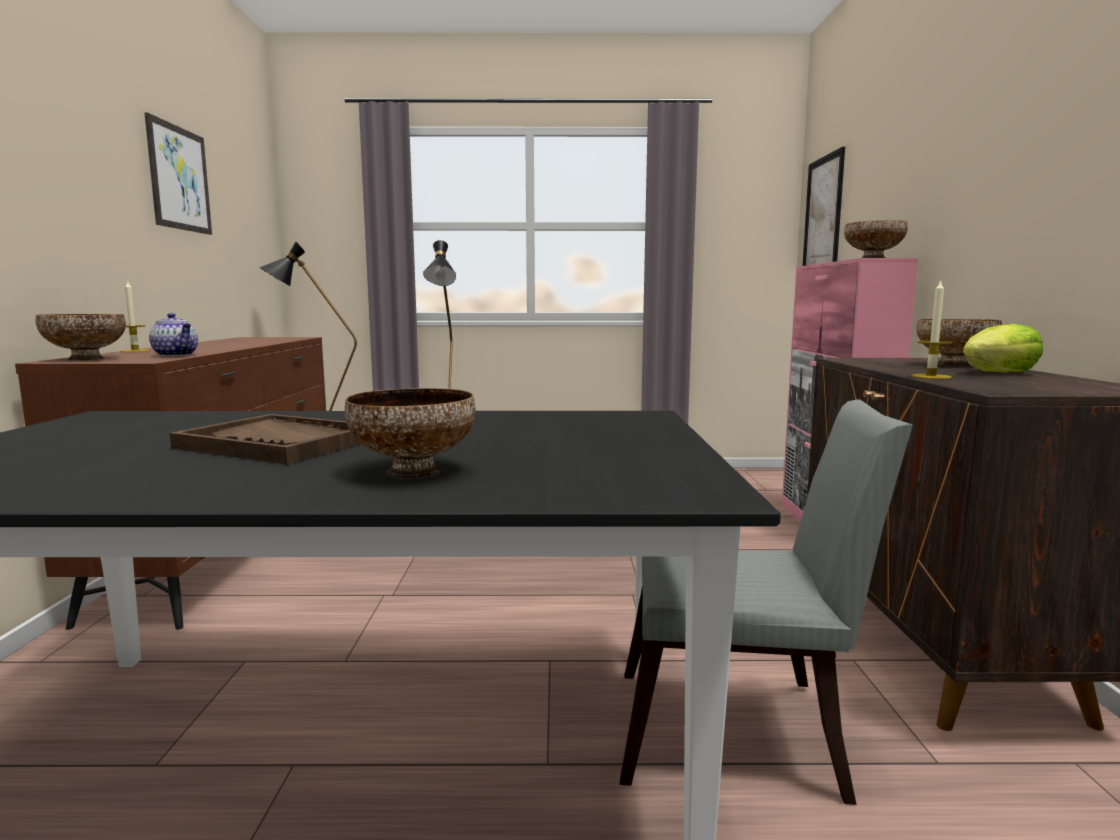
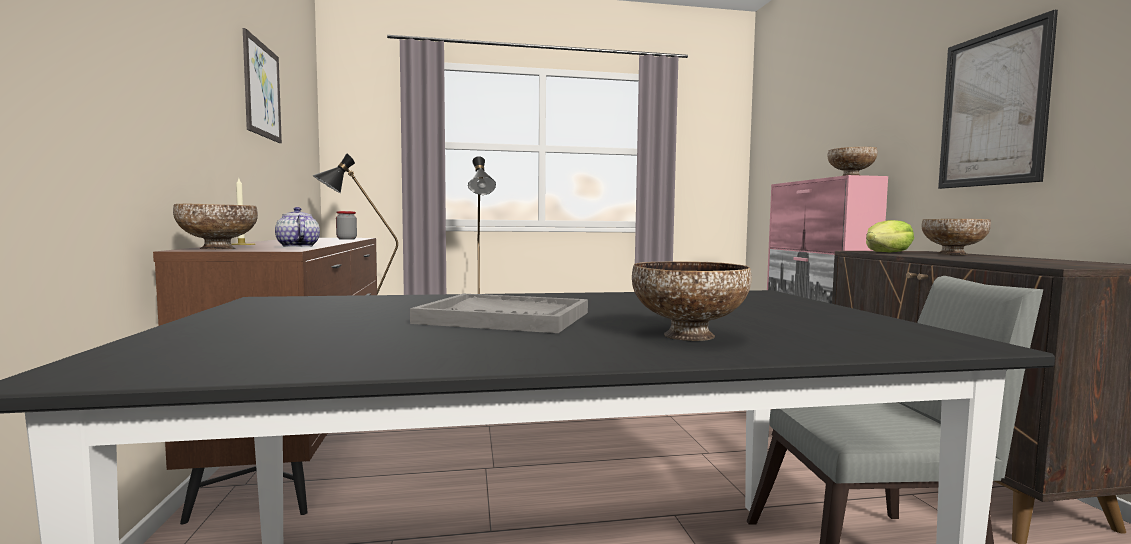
camera: 10 degrees left, 5 degrees down
(176, 355) = (297, 246): teapot -> teapot turned 150 degrees counterclockwise
(277, 340) = (346, 239): none -> jar
(279, 443) = (505, 318): brown tray -> grey tray
(823, 216) = (777, 147): picture -> picture (992, 109)
(931, 376) = (972, 259): candle -> none
(998, 373) = (1006, 258): lettuce -> lettuce (886, 252)

